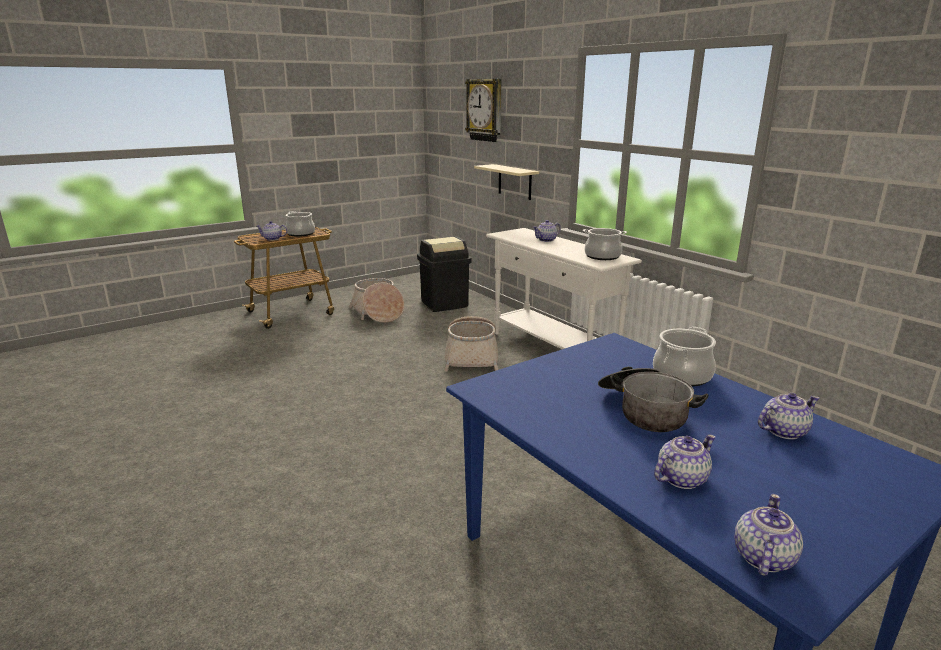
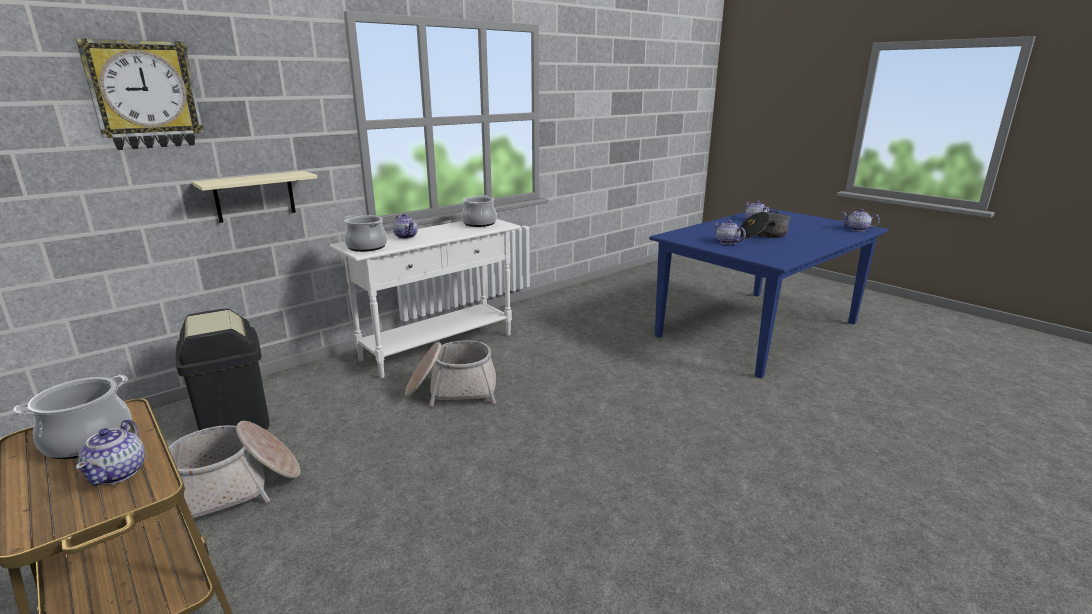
camera: 95 degrees left, 0 degrees up
(681, 478) = (820, 234): teapot -> teapot (727, 242)
(682, 376) = (709, 228): cooking pot -> cooking pot (367, 247)

